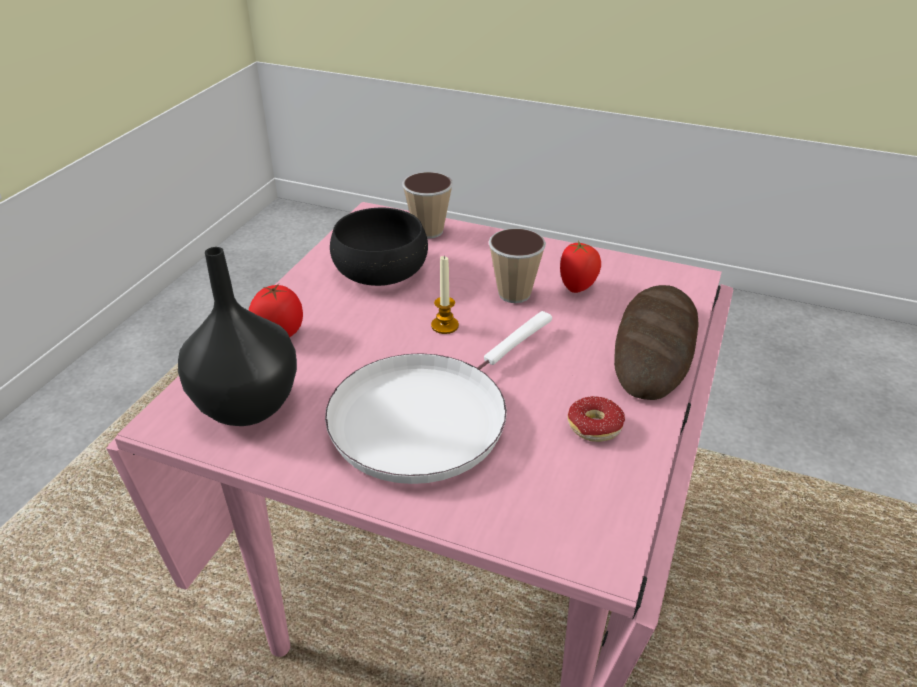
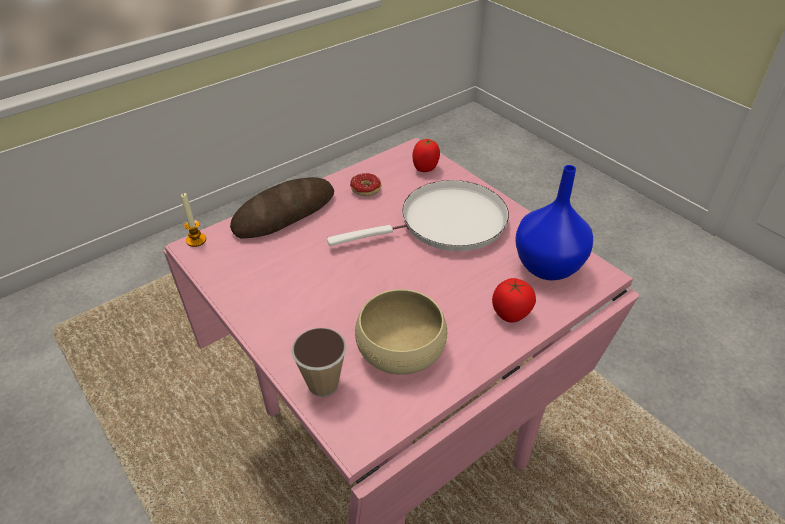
camera: 150 degrees left, 5 degrees up
(246, 404) = (548, 268): black vase -> blue vase
(380, 270) = (400, 349): black bowl -> beige bowl
(445, 325) = (391, 275): candle -> candle (196, 240)
(514, 294) = (321, 282): cup -> none
(577, 287) = (273, 270): tomato -> tomato (425, 168)

